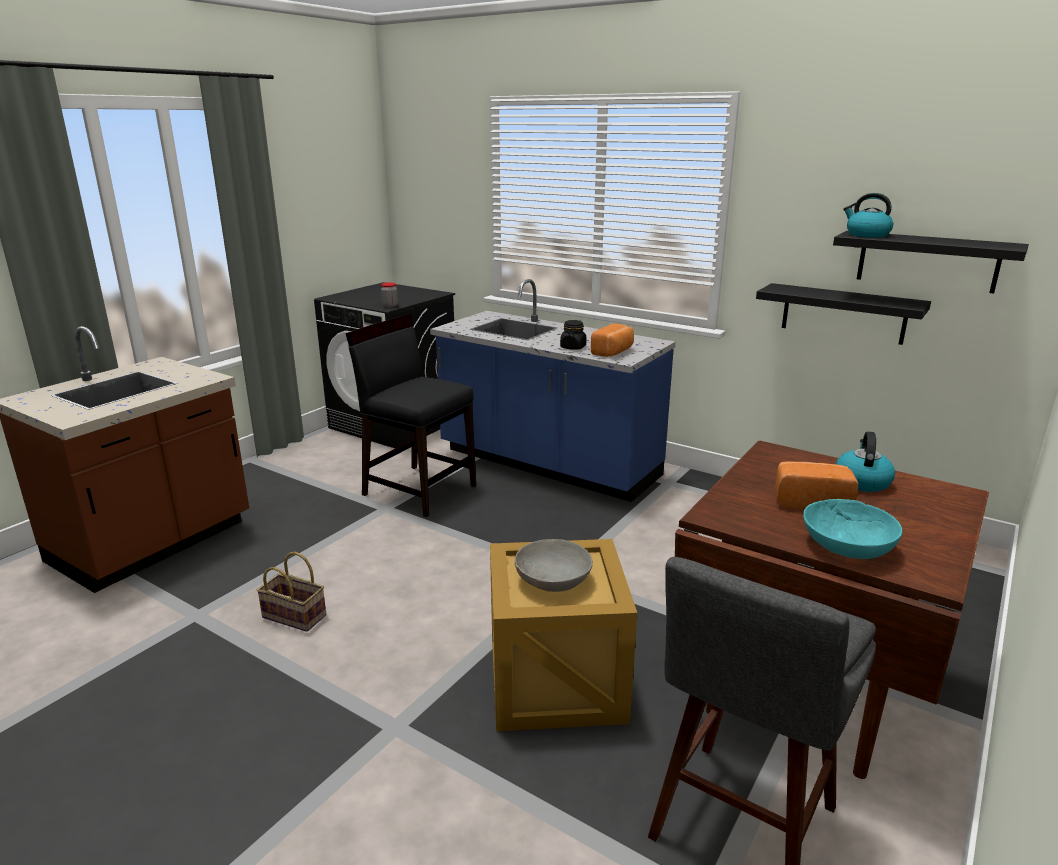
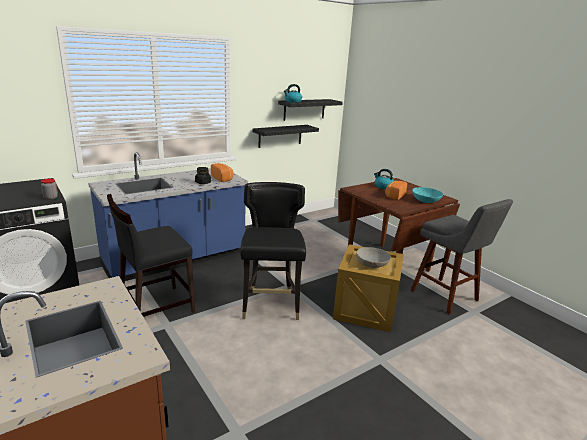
camera: 70 degrees left, 0 degrees up
(296, 616) = (269, 382): basket -> none
(487, 571) = (271, 306): none -> black chair

